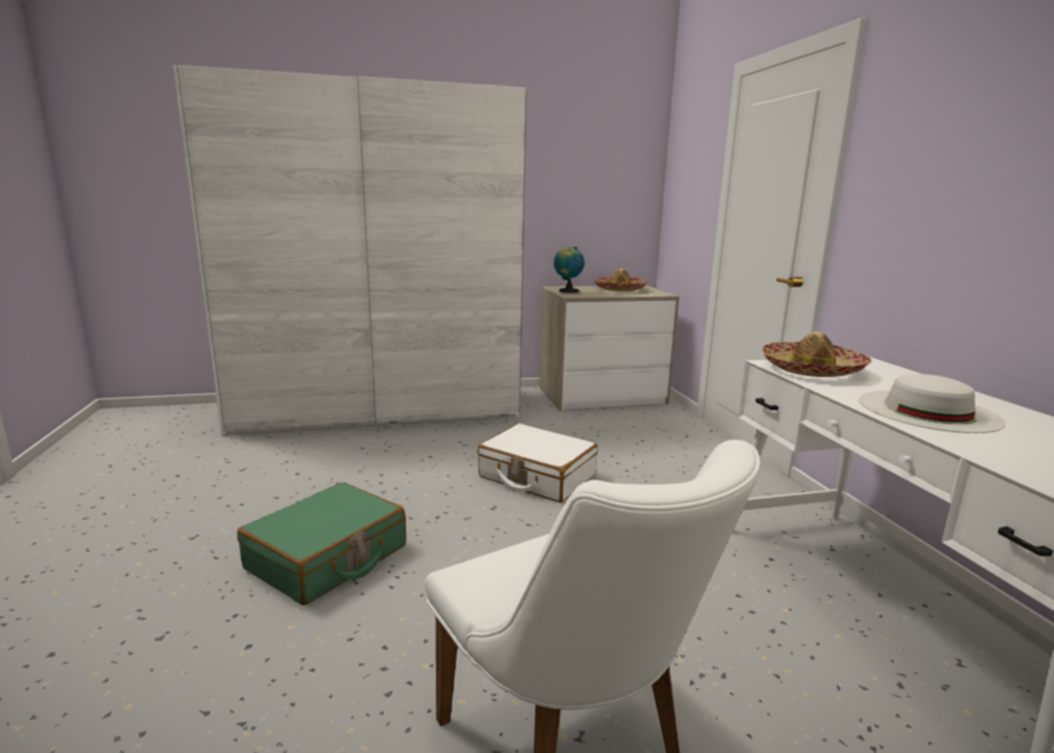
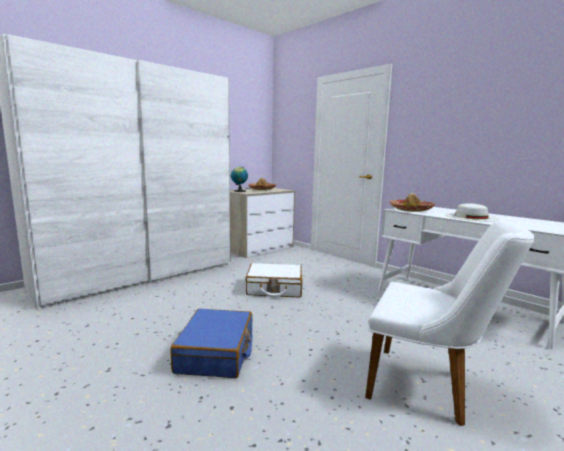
camera: 30 degrees left, 5 degrees down
(328, 558) = (216, 353): green suitcase -> blue suitcase

